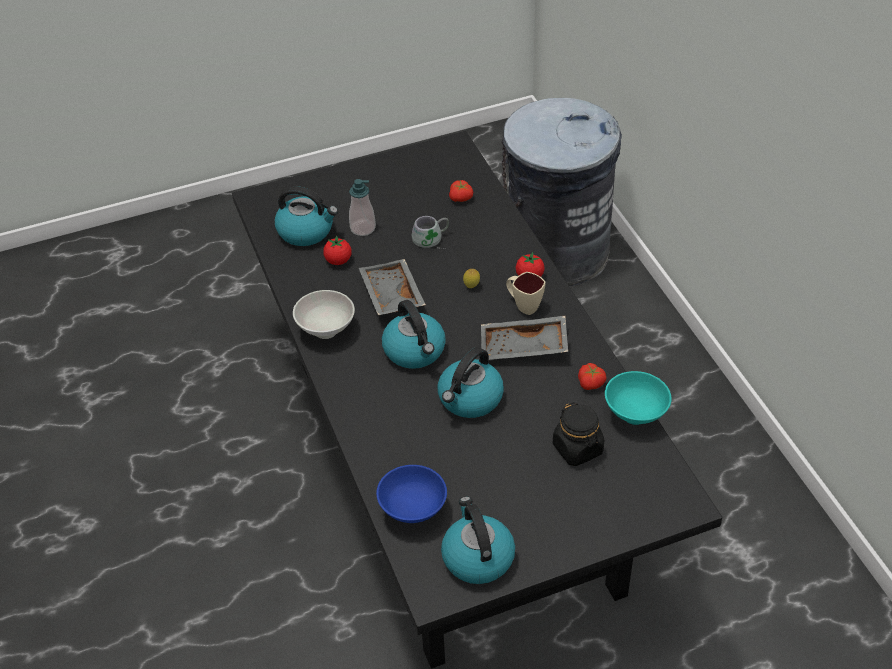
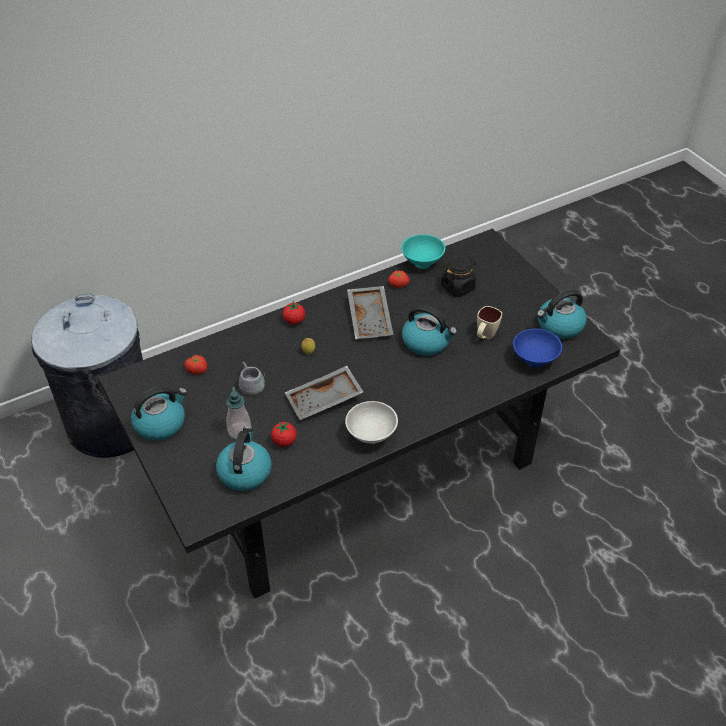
camera: 100 degrees left, 0 degrees up
(415, 351) = (384, 377): kettle -> kettle (161, 423)
(523, 305) = (326, 322): beige mug -> beige mug (485, 337)

